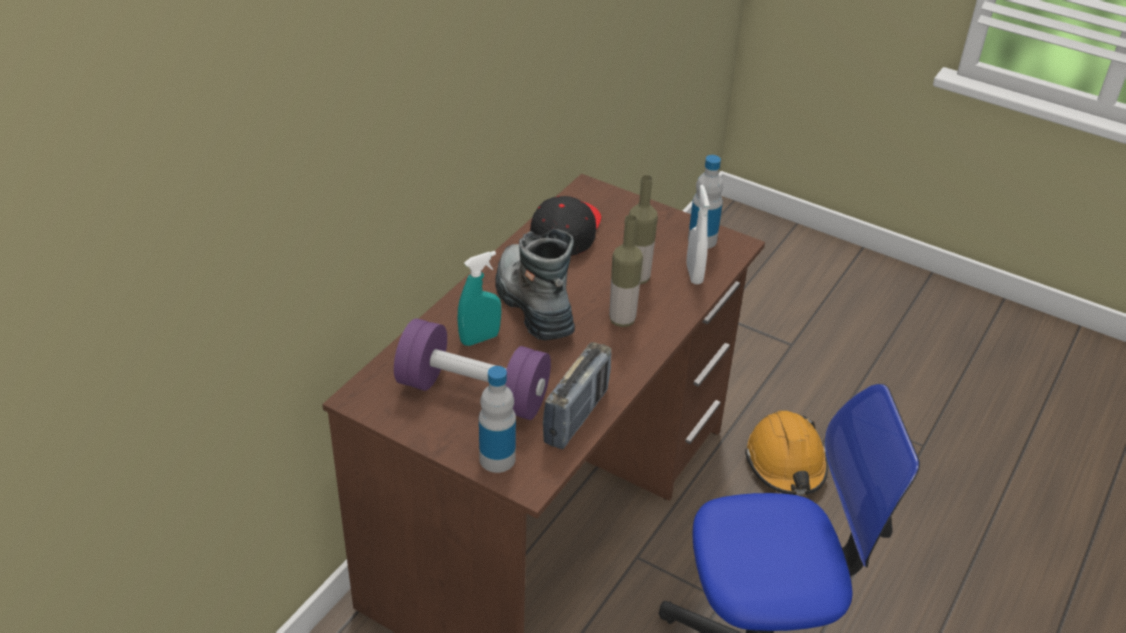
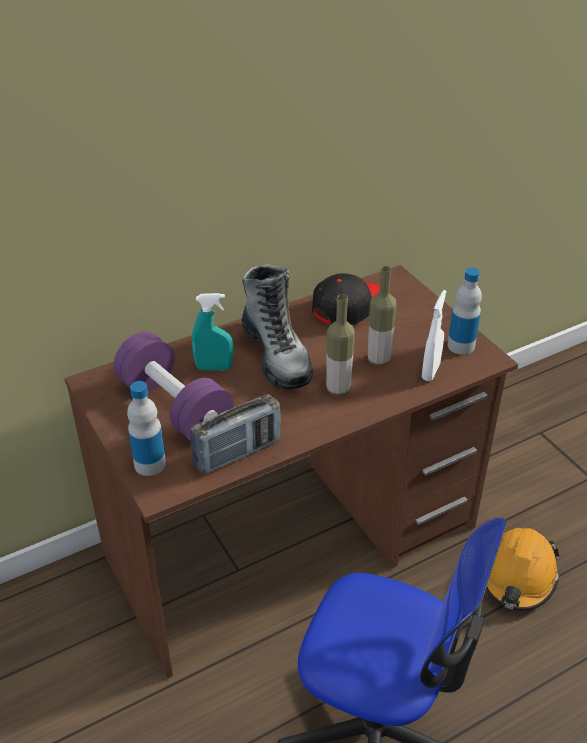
camera: 30 degrees right, 0 degrees up
(533, 304) = (276, 354): boot -> boot turned 150 degrees clockwise

